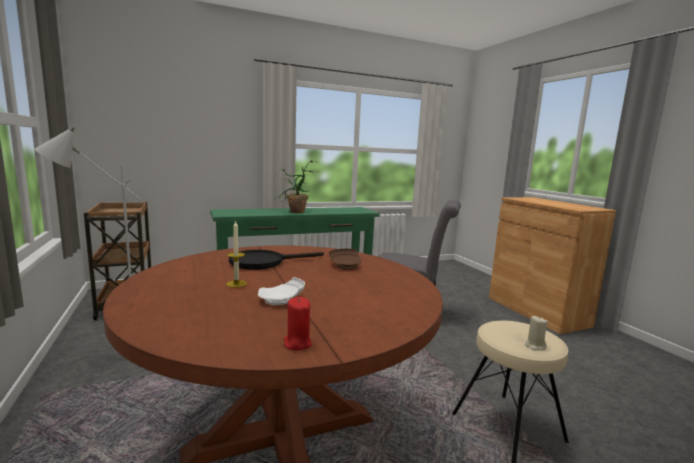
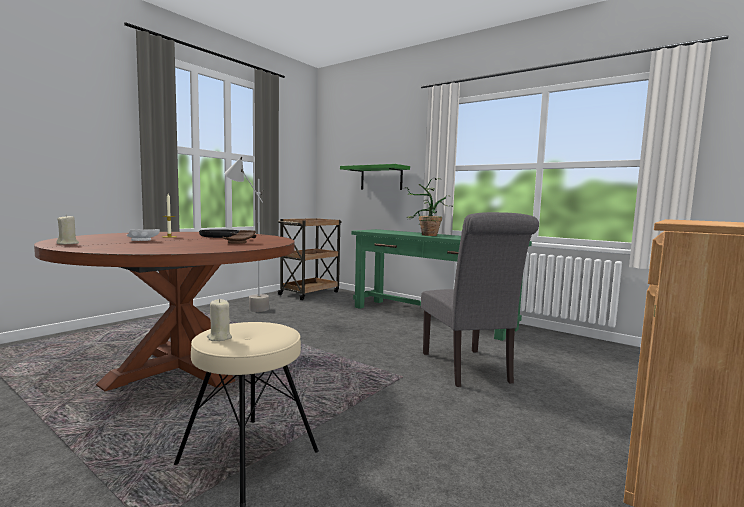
camera: 60 degrees right, 5 degrees down
(197, 150) = (381, 178): none -> green shelf
(297, 343) = (68, 243): red candle -> beige candle

